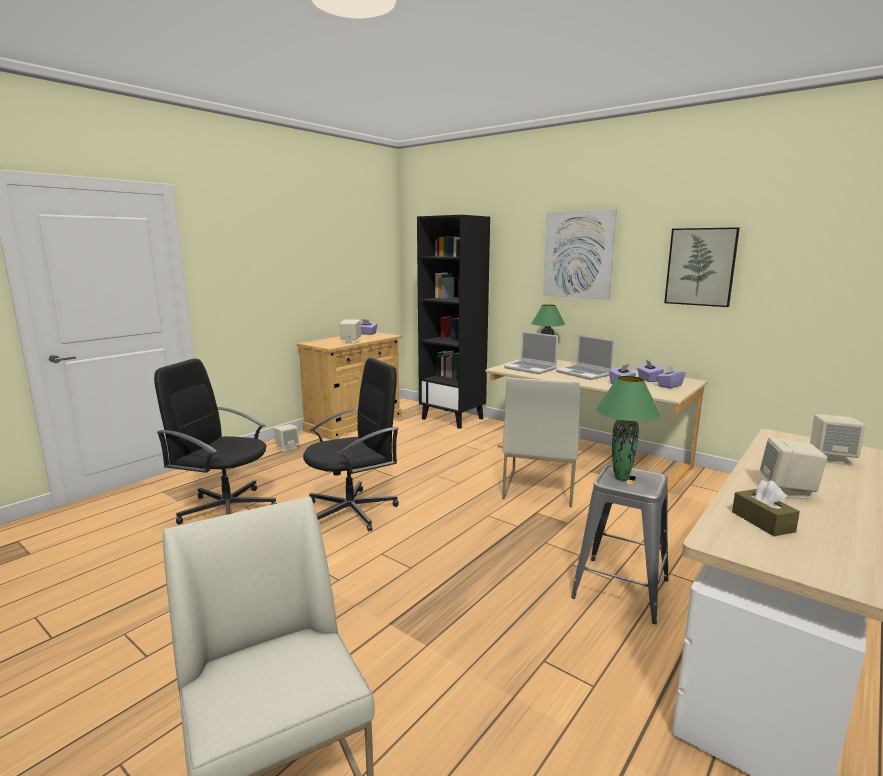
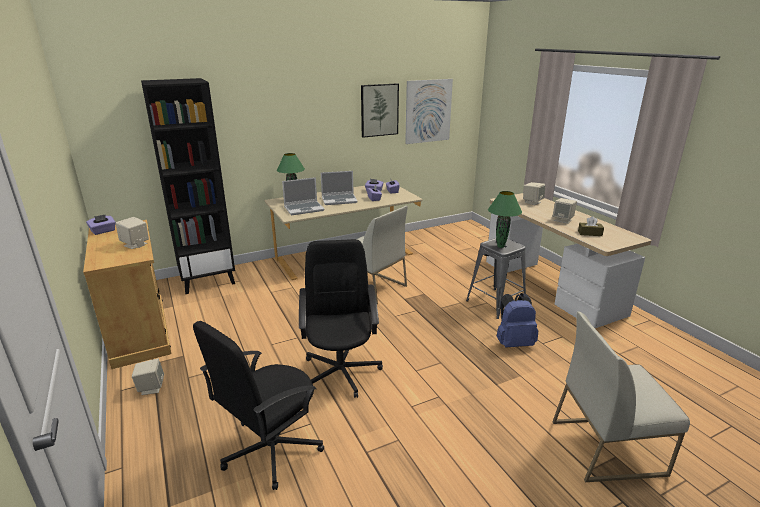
camera: 65 degrees left, 10 degrees up
(514, 625) = (513, 343): none -> blue backpack
(578, 255) = (294, 109): picture -> picture (428, 111)

